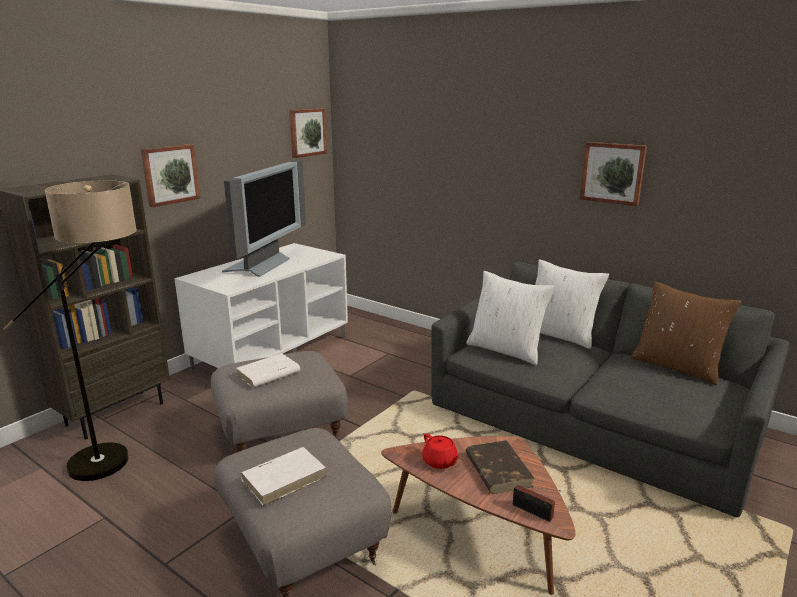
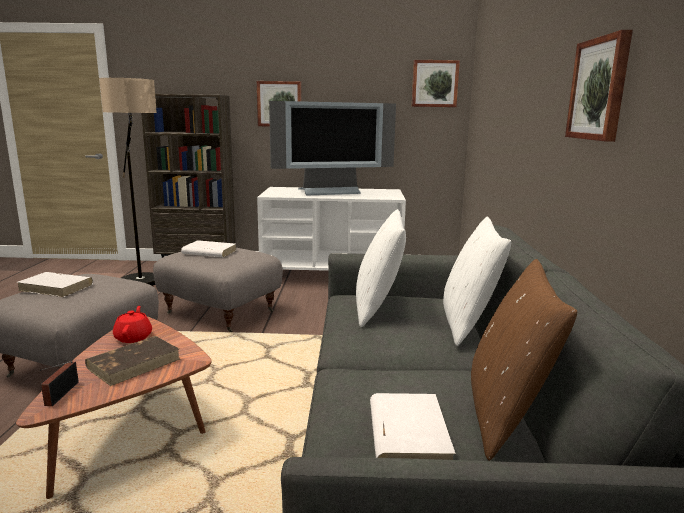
camera: 55 degrees right, 5 degrees down
(440, 462) = (134, 337): red teapot -> red teapot turned 150 degrees clockwise
(686, 394) = (407, 433): none -> white book

